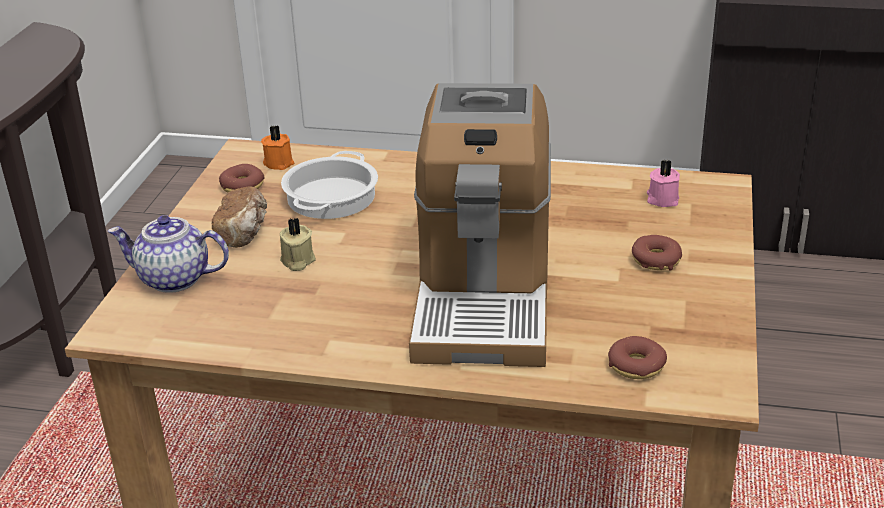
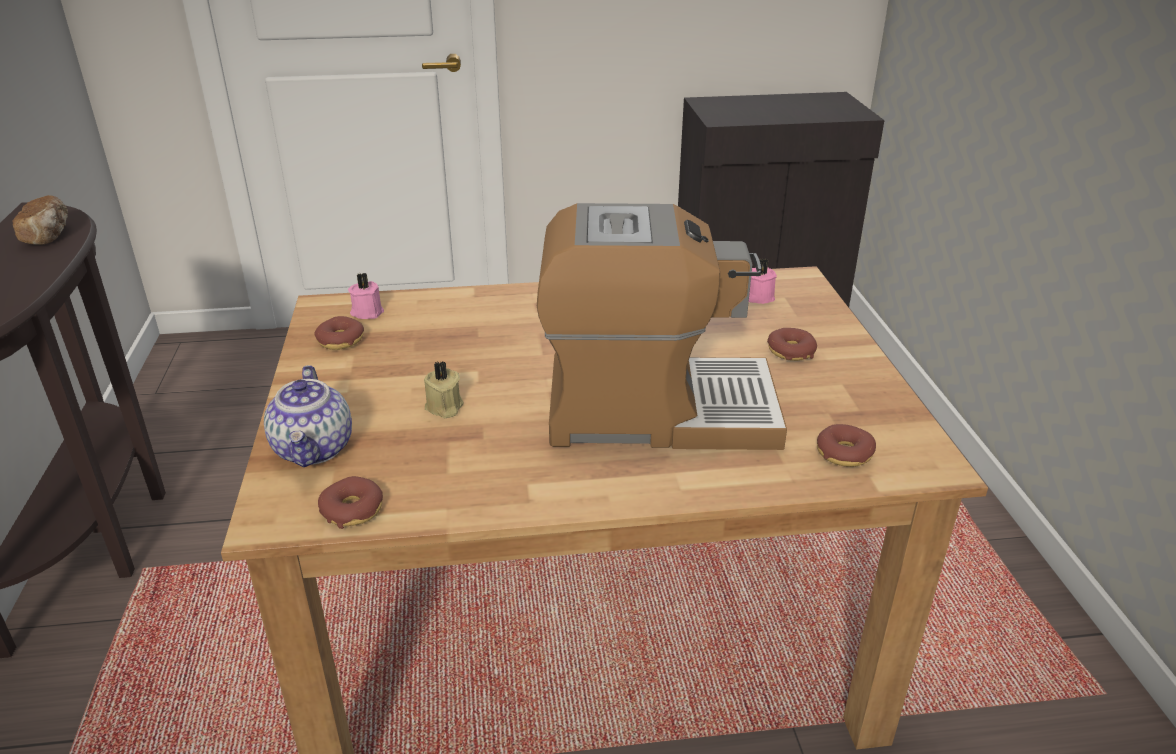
camera: 20 degrees left, 0 degrees up
(173, 279) = (315, 449): teapot -> teapot turned 90 degrees counterclockwise
(177, 334) = (352, 510): none -> donut
(244, 232) = (368, 387): bread -> bread (48, 235)
(279, 162) = (367, 312): orange candle -> pink candle
(332, 197) = (443, 338): cooking pot -> none
(484, 295) = (656, 410): coffee machine -> coffee machine turned 75 degrees counterclockwise

